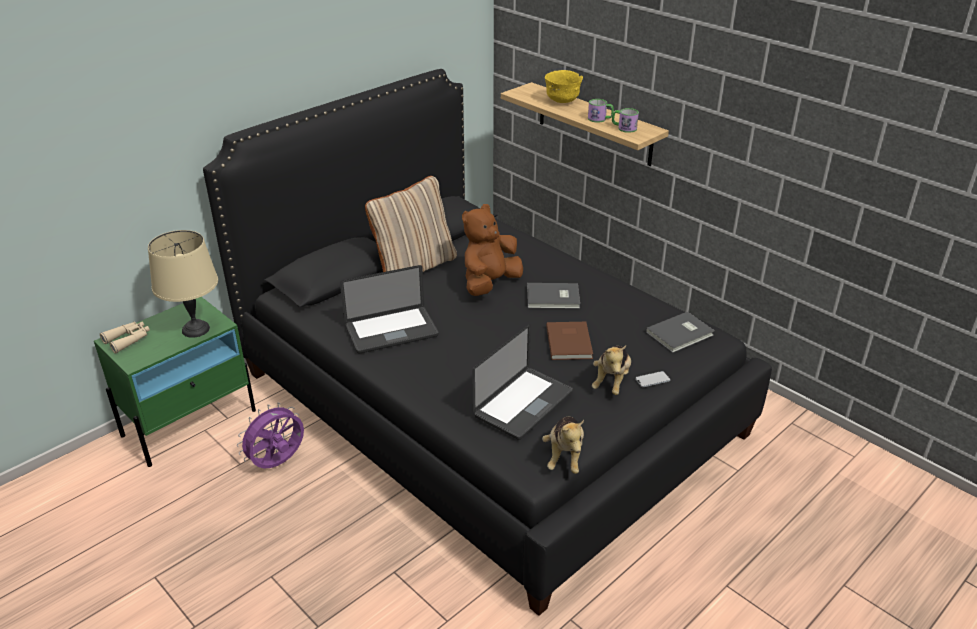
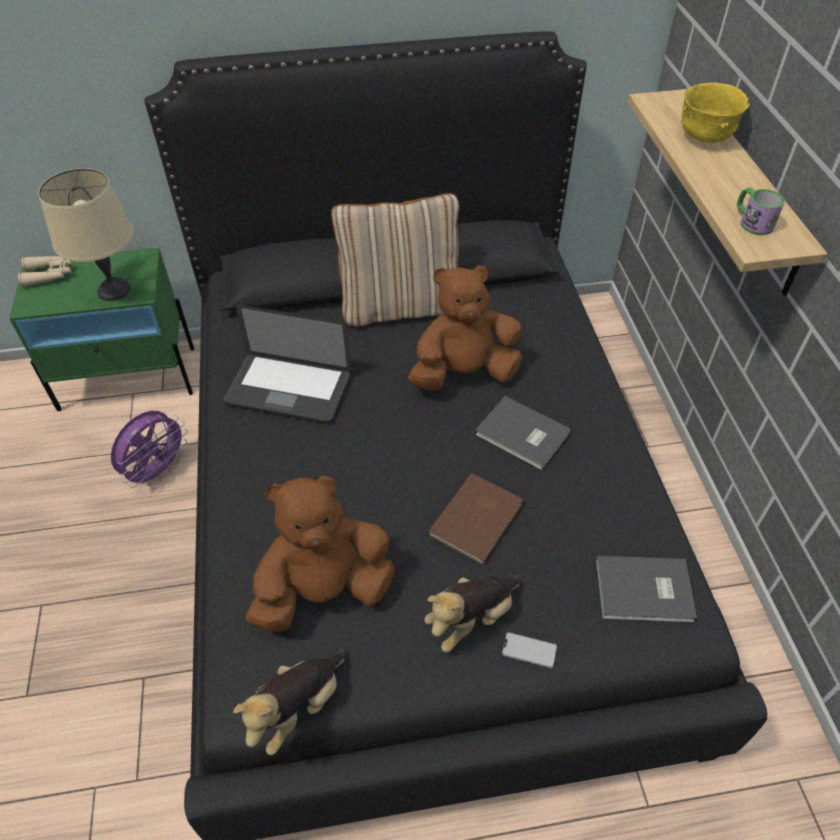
camera: 35 degrees right, 15 degrees up
(278, 463) = (158, 471): purple fan -> purple fan turned 135 degrees clockwise
(523, 404) = (324, 590): laptop -> brown plush toy
(600, 119) = (730, 191): mug -> none

